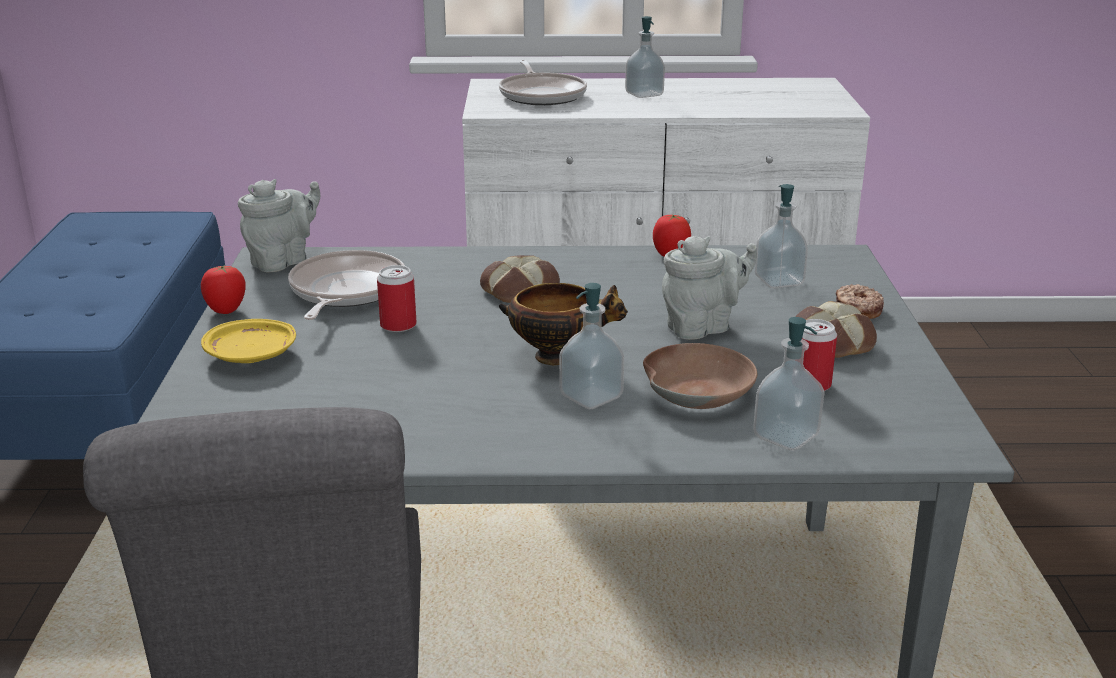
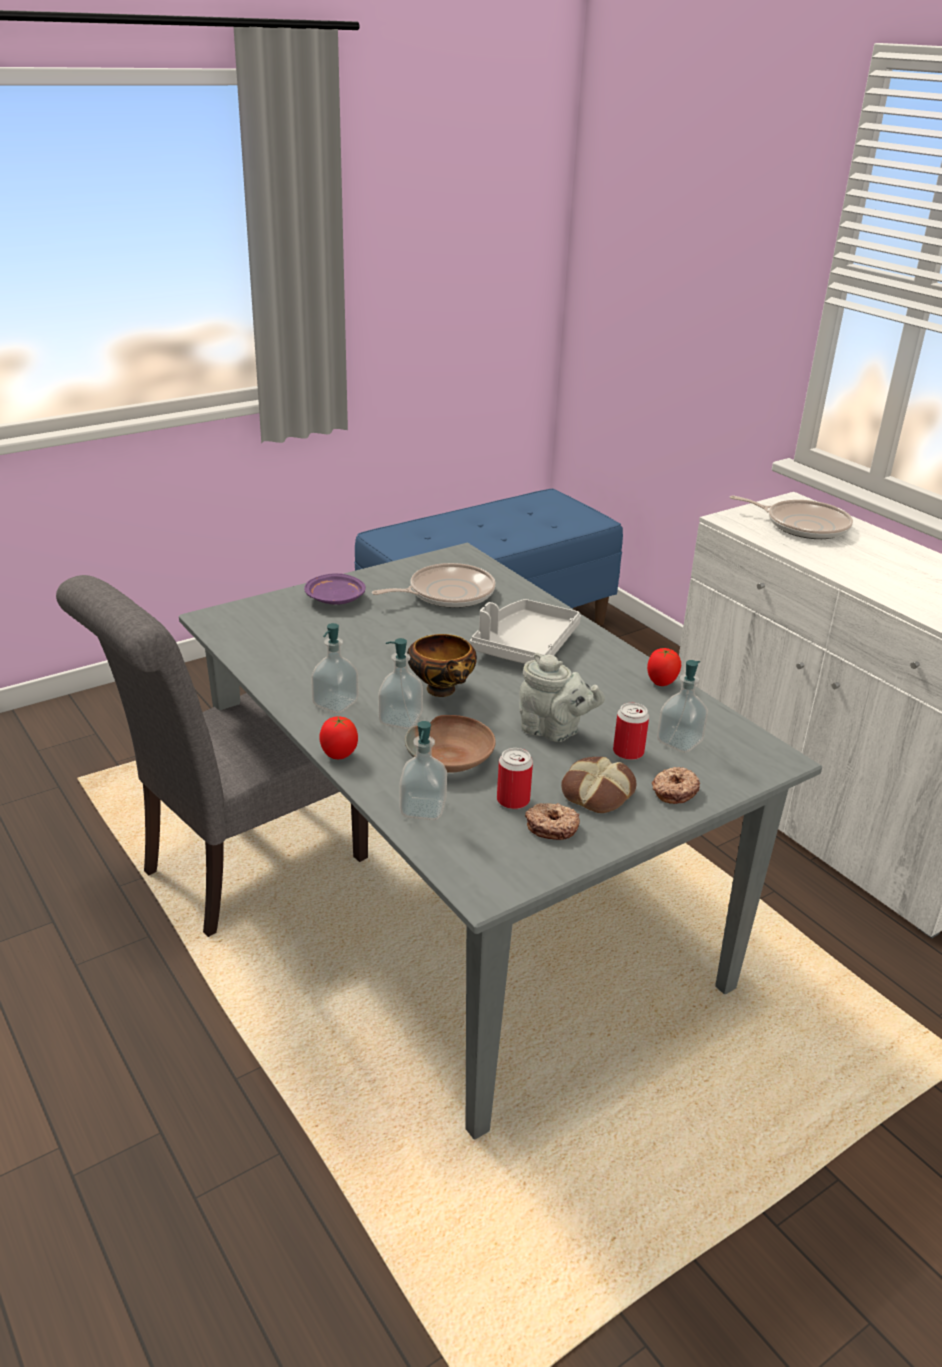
camera: 55 degrees right, 5 degrees up
(226, 311) = (378, 571): tomato -> tomato (339, 755)
(252, 355) = (335, 599): yellow plate -> purple plate
(283, 261) = (463, 560): grey teapot -> none
(398, 325) = (422, 625): can -> can (628, 752)
(519, 289) = (525, 645): bread -> grey tray
(542, 95) = (802, 525): frying pan -> frying pan turned 105 degrees counterclockwise
(644, 94) = (882, 560): soap dispenser -> soap dispenser (335, 703)
(873, 380) = (552, 827): none -> donut

